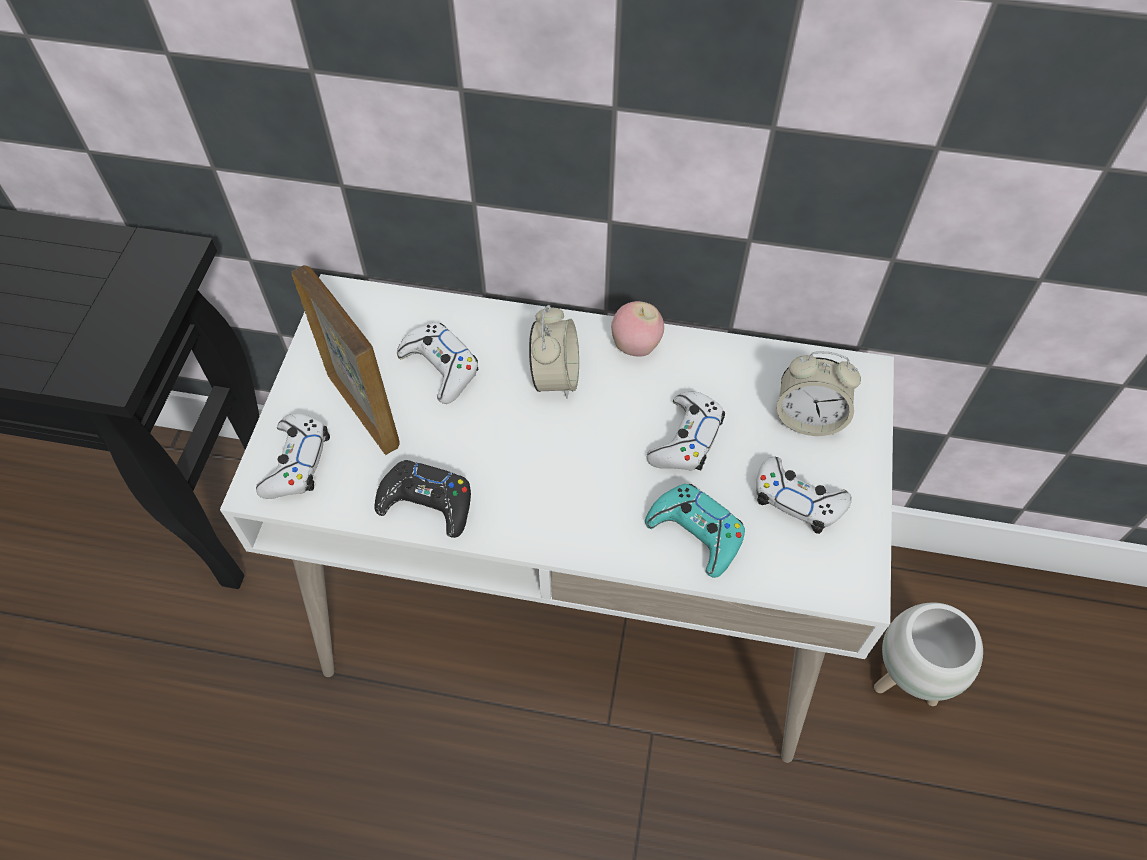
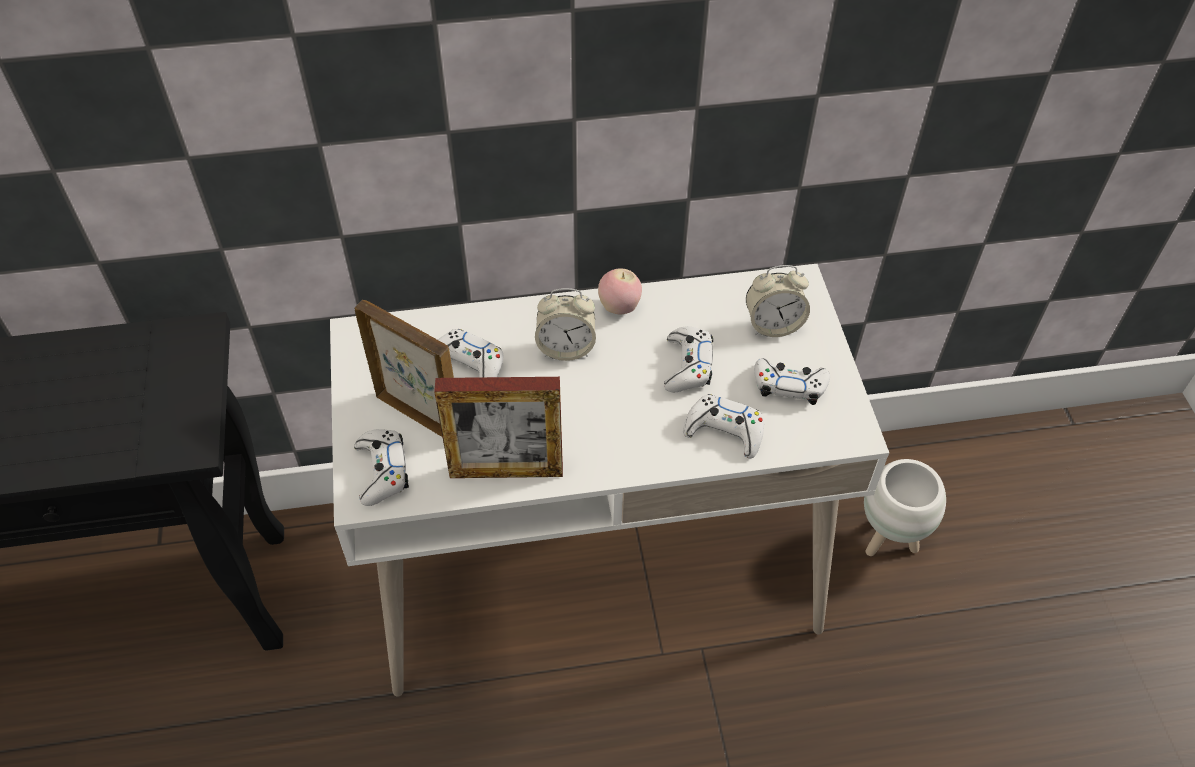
camera: 20 degrees left, 5 degrees down
(427, 504) = (506, 471): black game controller -> picture frame
(555, 377) = (566, 348): alarm clock -> alarm clock turned 105 degrees clockwise
(696, 533) = (724, 431): turquoise game controller -> white game controller

